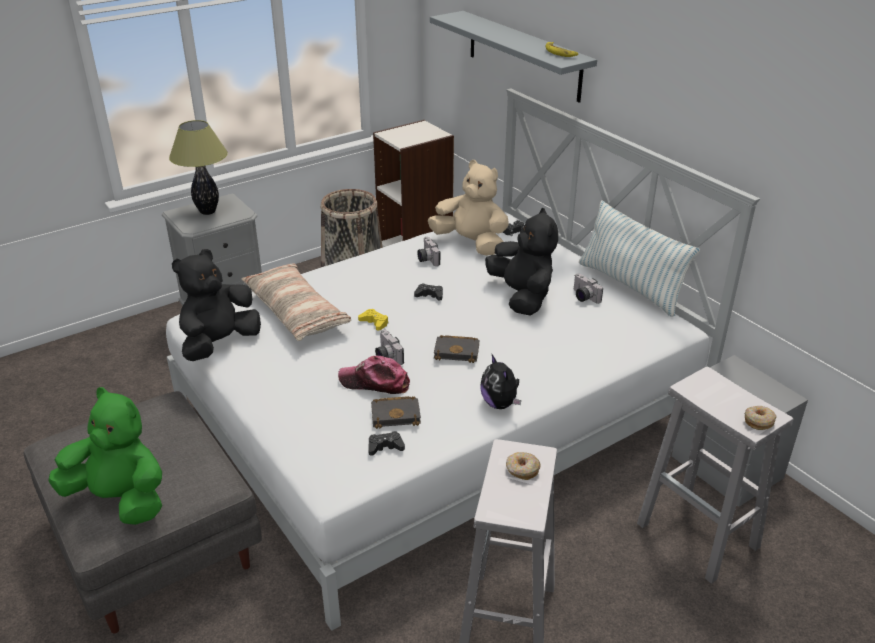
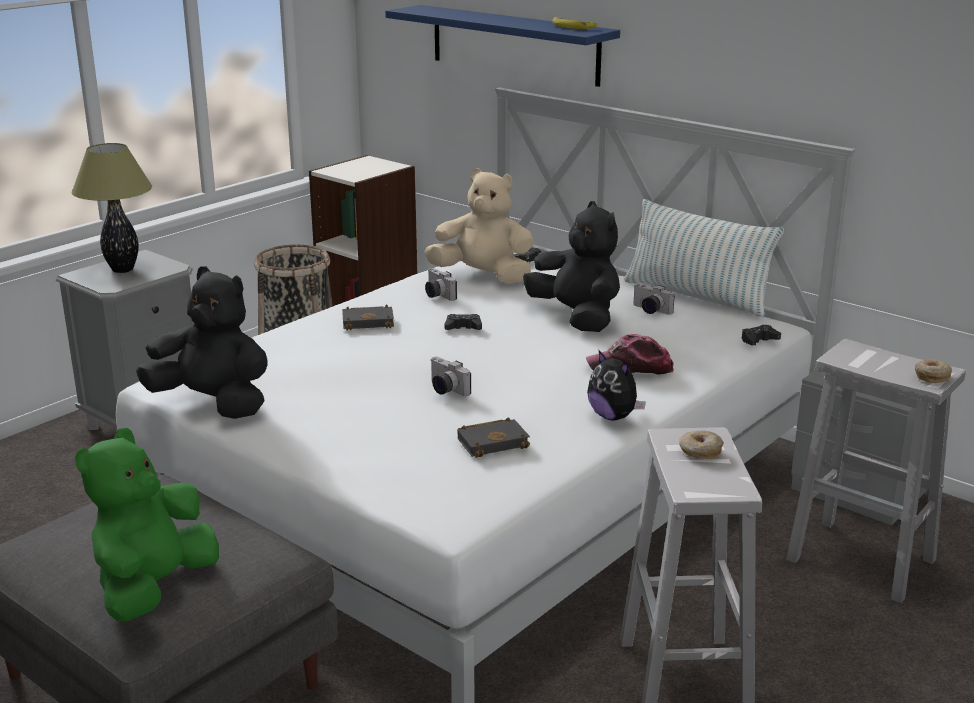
camera: 15 degrees left, 10 degrees down
(120, 499) = (154, 589): green plush toy -> green plush toy turned 75 degrees counterclockwise
(219, 344) = (213, 404): black plush toy -> black plush toy turned 90 degrees clockwise
(296, 312) = (299, 361): pillow -> none
(374, 323) = (410, 359): yellow game controller -> none
(375, 382) = (446, 415): cap -> cap (630, 368)
(385, 447) = (498, 474): black game controller -> black game controller (759, 340)
(458, 351) = (532, 374): black book -> black book (369, 321)
(523, 55) = (514, 44): grey shelf -> blue shelf

